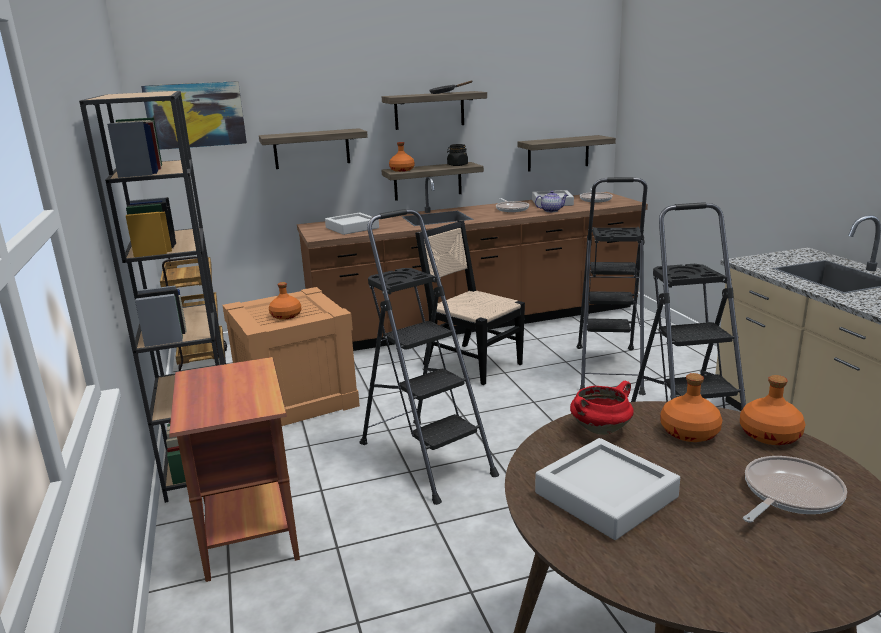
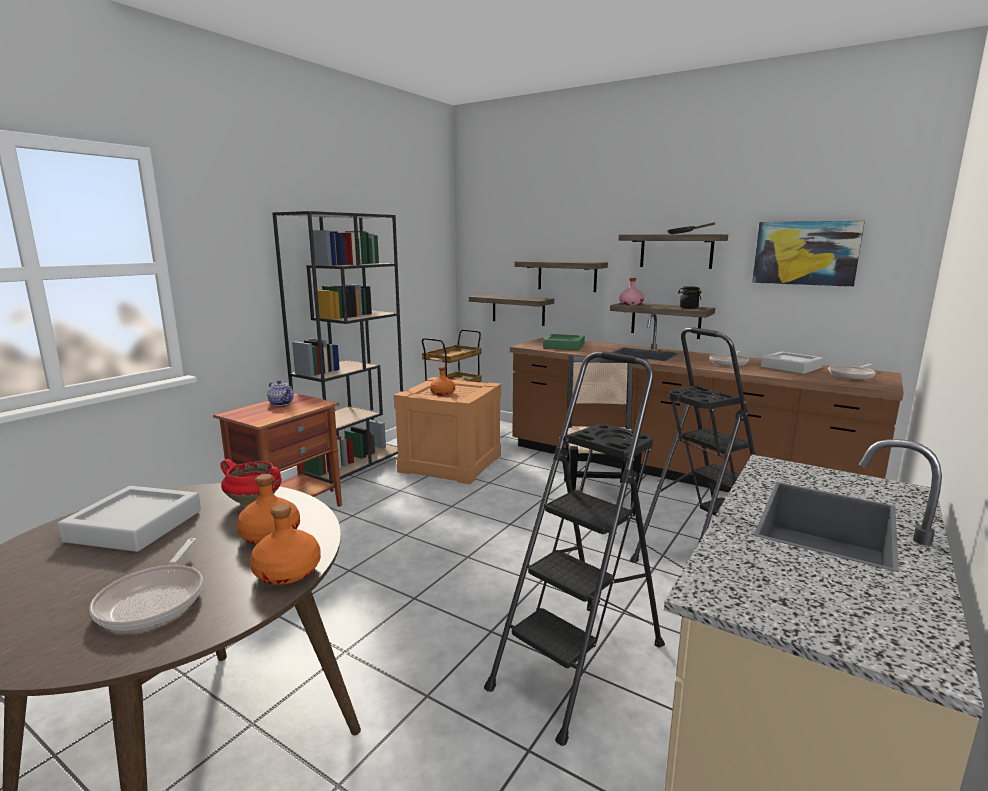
camera: 50 degrees right, 5 degrees down
(195, 115) = (492, 241): picture -> picture (805, 253)
(352, 228) = (564, 346): grey tray -> green tray
(401, 170) = (630, 304): orange bottle -> pink bottle
(424, 457) = (431, 532): step ladder -> none
(551, 211) = (761, 372): teapot -> teapot (282, 403)
(558, 153) = (831, 314): shelf -> shelf (518, 309)
(788, 494) = (155, 600): frying pan -> frying pan turned 75 degrees clockwise

